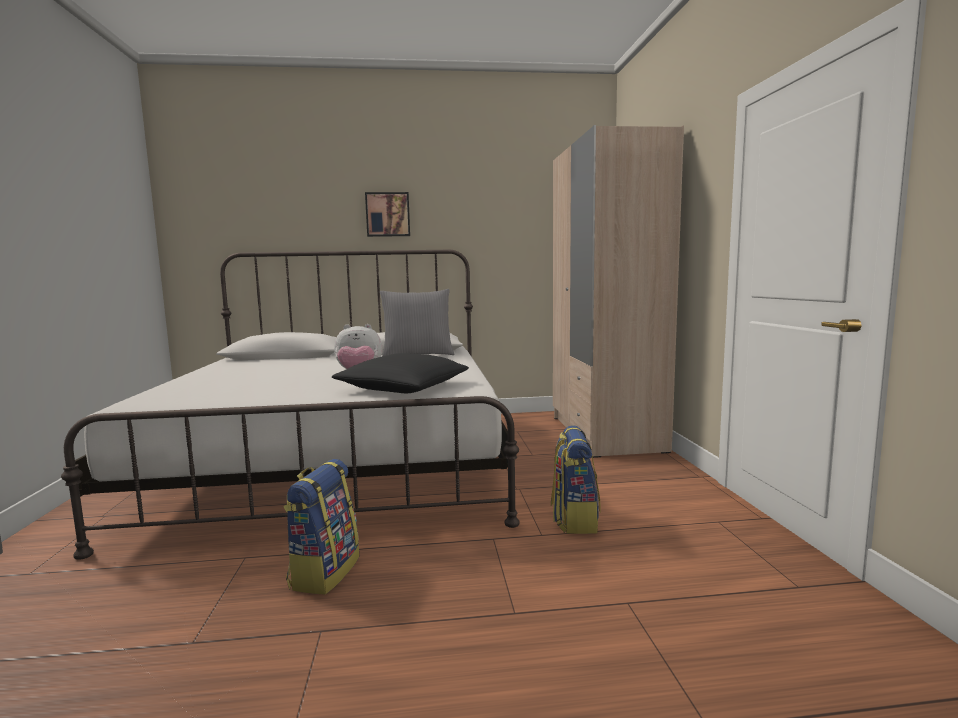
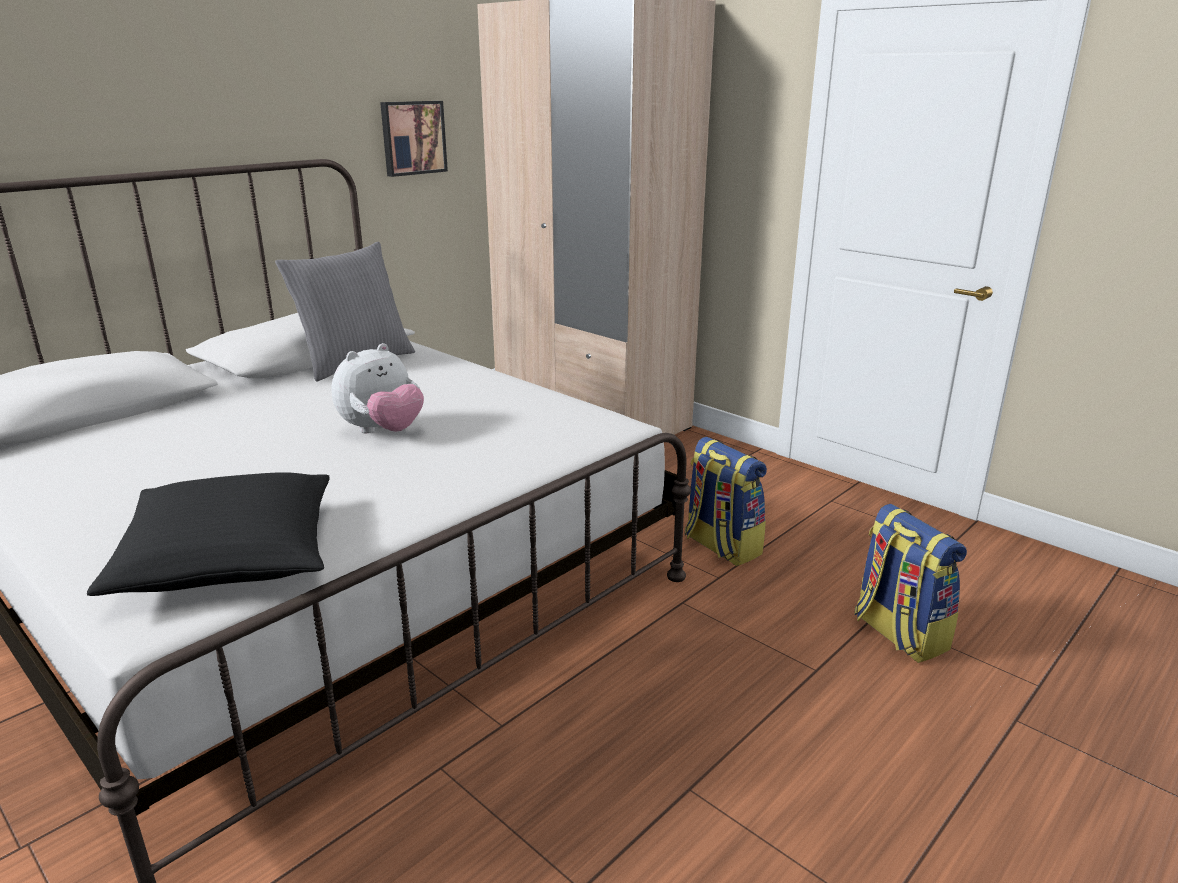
camera: 40 degrees left, 15 degrees up
(324, 572) = (577, 730): backpack -> backpack (898, 634)
(388, 214) = (195, 92): picture -> picture (412, 138)
(404, 387) = (521, 442): black pillow -> black pillow (230, 554)

